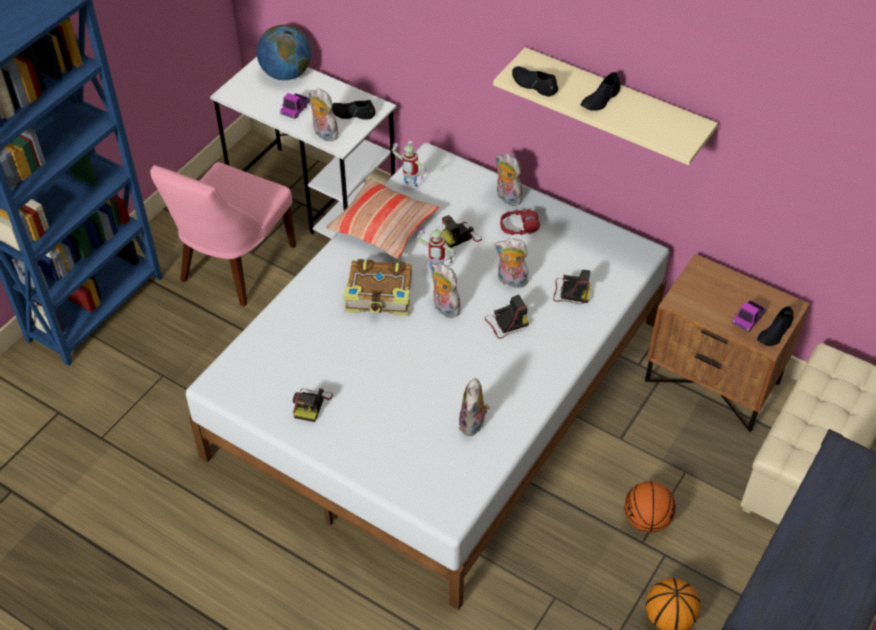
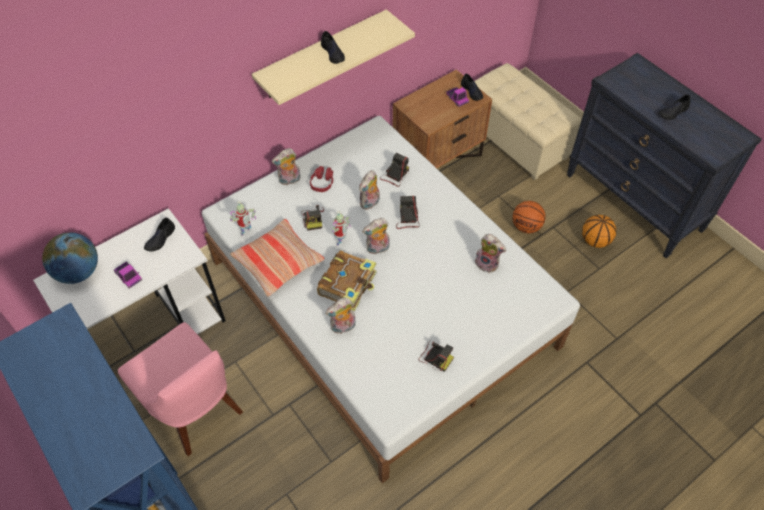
camera: 70 degrees left, 5 degrees up
(323, 134) = (171, 265): plush toy -> plush toy (343, 327)
(534, 85) = (297, 81): black shoe -> black shoe (673, 112)

